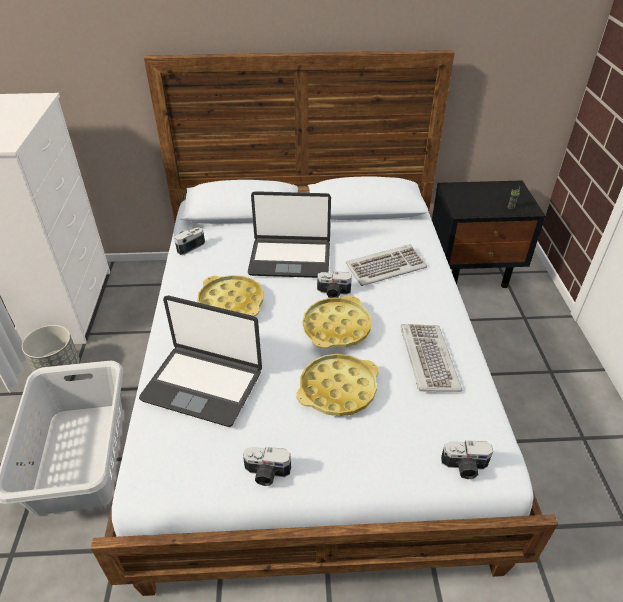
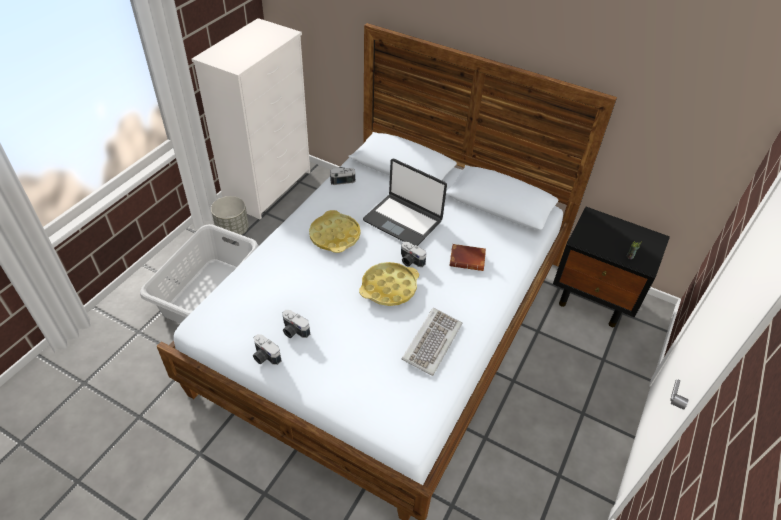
camera: 30 degrees right, 5 degrees up
(203, 384) = (272, 283): laptop -> none
(338, 389) = (352, 330): yellow tray -> none
(386, 267) = (468, 259): keyboard -> brown book
(464, 467) = (386, 423): camera -> camera (294, 331)

